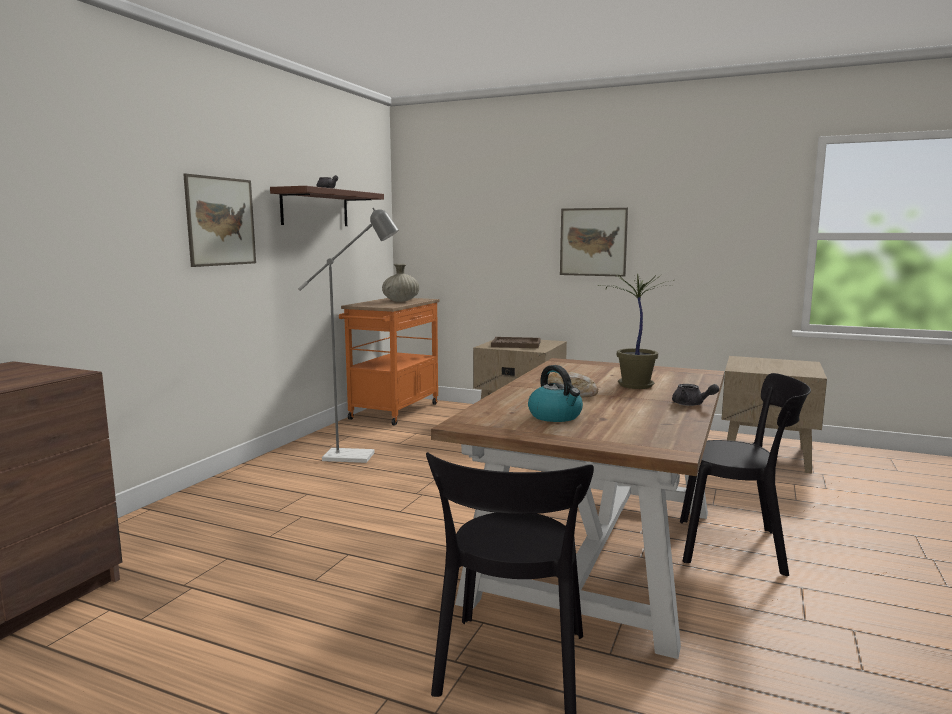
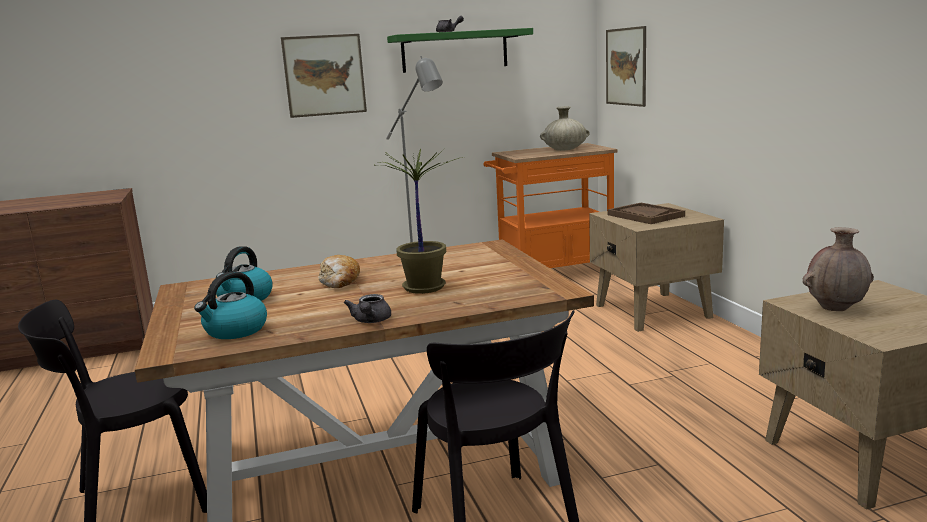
camera: 50 degrees right, 5 degrees up
(315, 208) = (454, 51): brown shelf -> green shelf
(593, 242) = (754, 79): picture -> picture (626, 66)
(646, 429) = (235, 331): none -> kettle
(759, 368) = (835, 308): none -> brown vase

